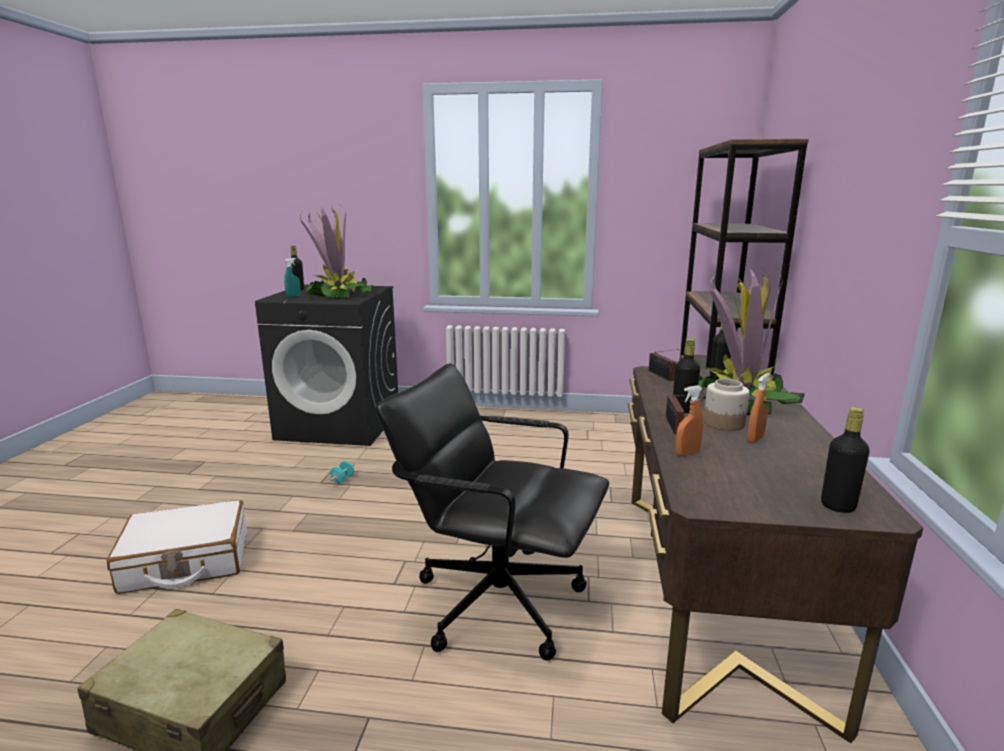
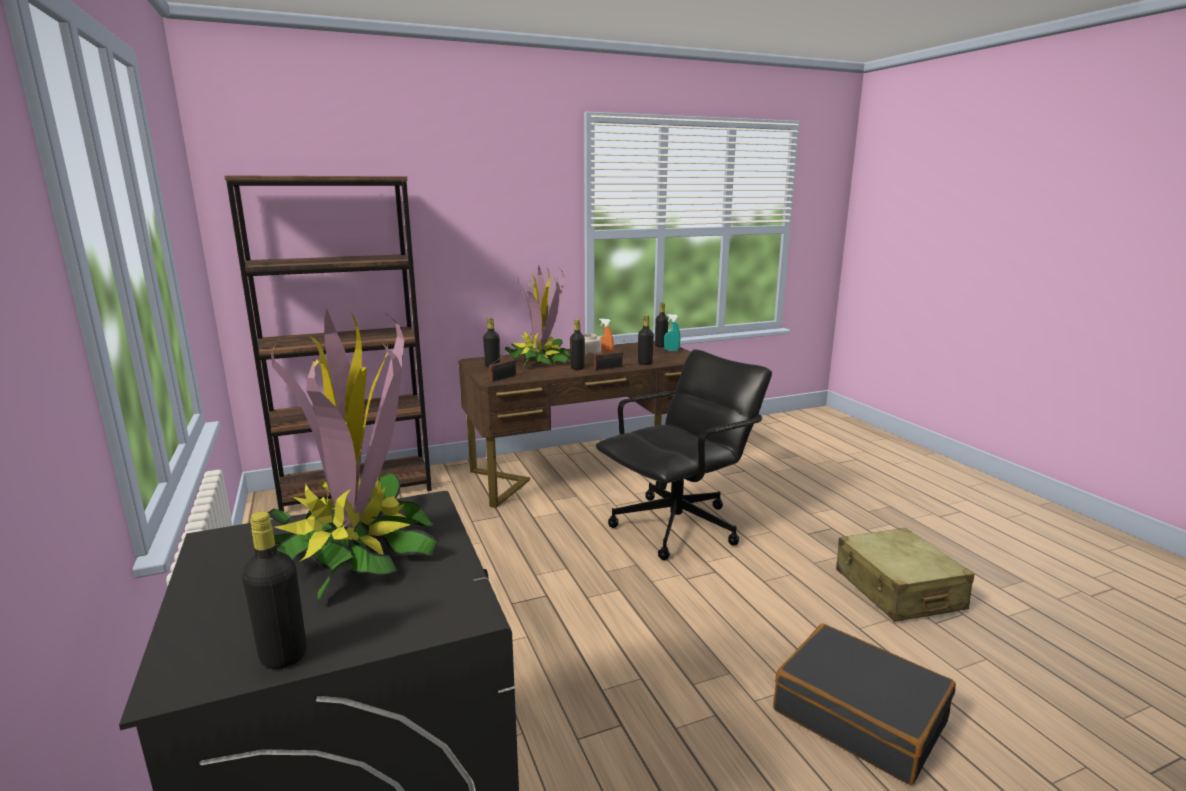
camera: 120 degrees left, 0 degrees up
(186, 561) = (859, 716): white suitcase -> black suitcase
(293, 296) = (411, 599): turquoise spray bottle -> turquoise spray bottle (671, 350)
(342, 479) = (595, 706): turquoise dumbbell -> none
(498, 600) = (678, 527): black office chair -> black office chair turned 120 degrees counterclockwise
(687, 453) = (645, 363): orange spray bottle -> black bottle

